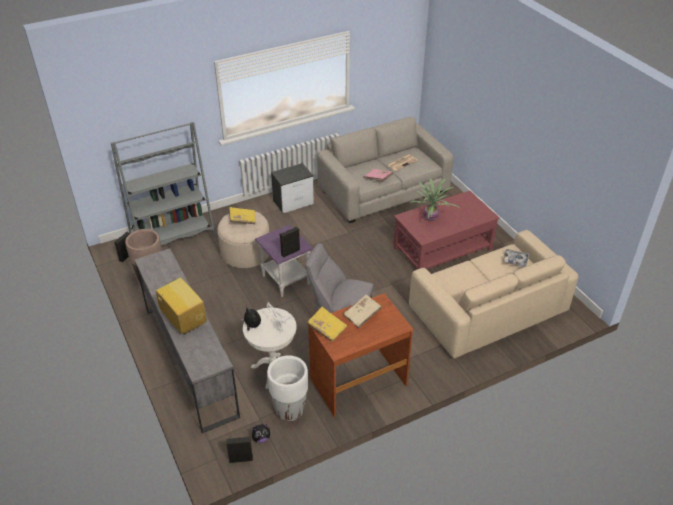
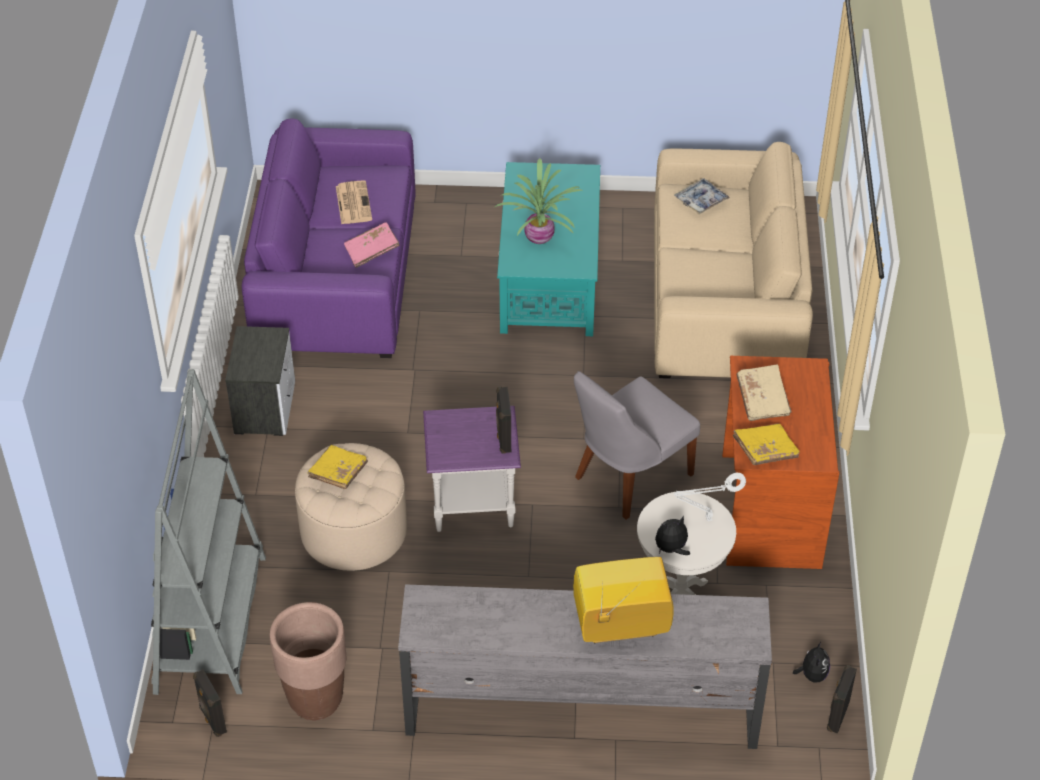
camera: 60 degrees left, 5 degrees up
(289, 410) = (776, 617): white planter -> none
(383, 190) = (336, 275): beige sofa -> purple sofa
(442, 248) = (549, 278): red coffee table -> turquoise coffee table

